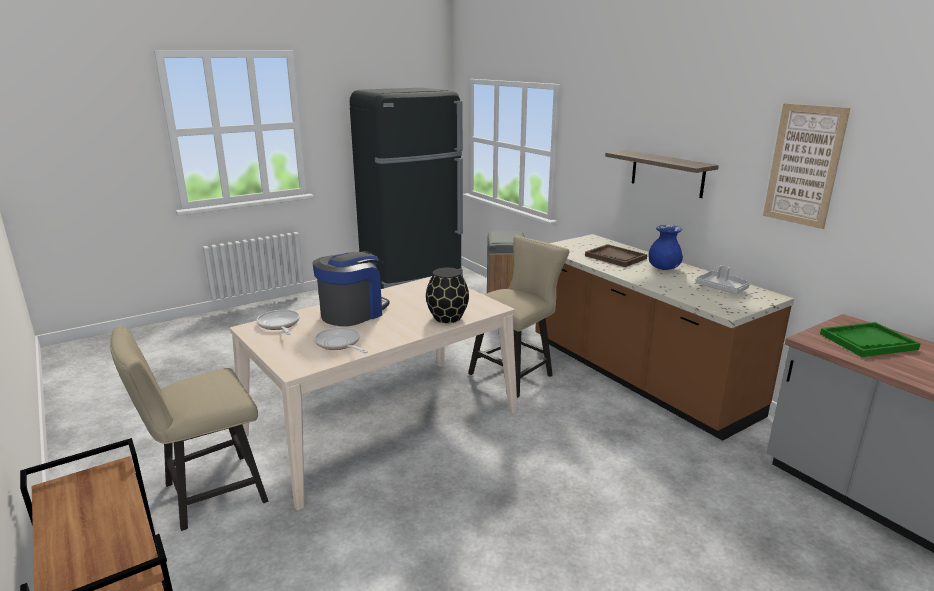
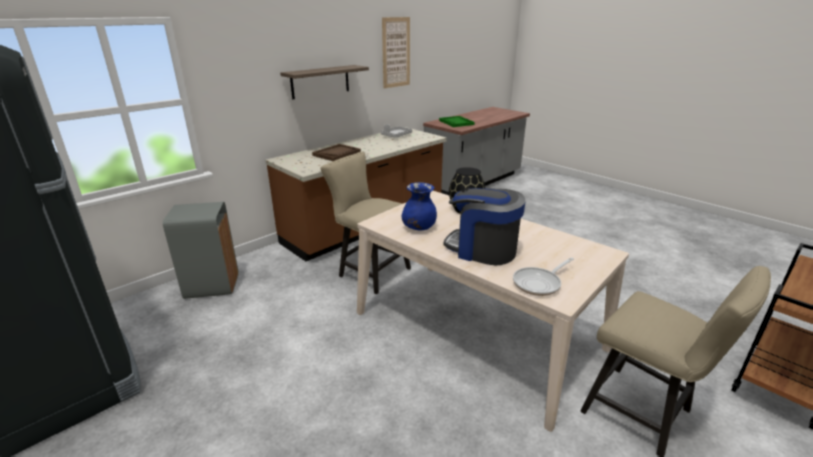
camera: 100 degrees left, 5 degrees up
(339, 344) = (549, 243): frying pan -> none
(663, 268) = (361, 144): blue vase -> blue vase (419, 228)

